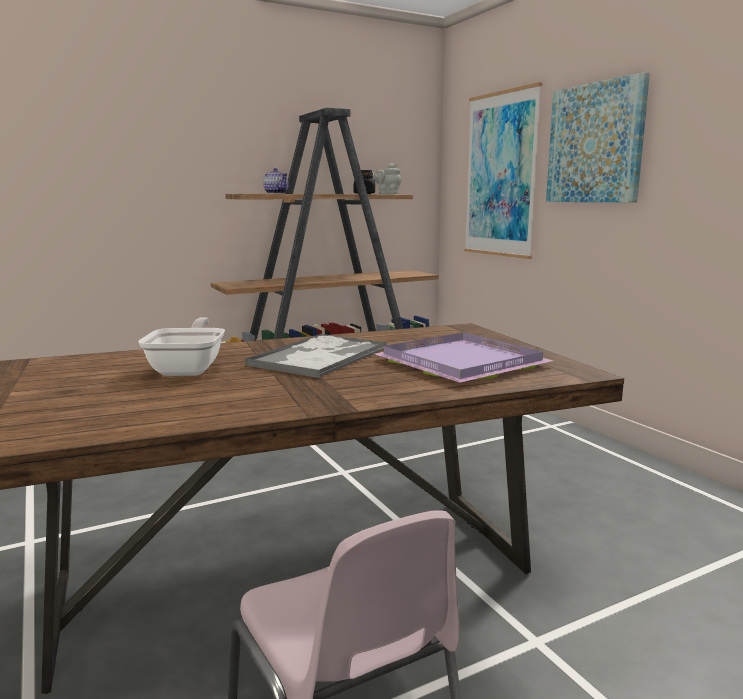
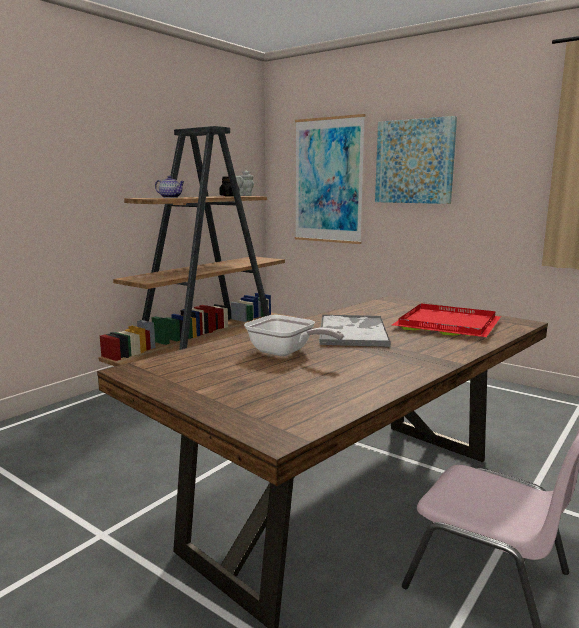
camera: 25 degrees left, 0 degrees up
(189, 369) = (286, 353): frying pan -> frying pan turned 150 degrees clockwise
(465, 363) = (449, 324): purple tray -> red tray

